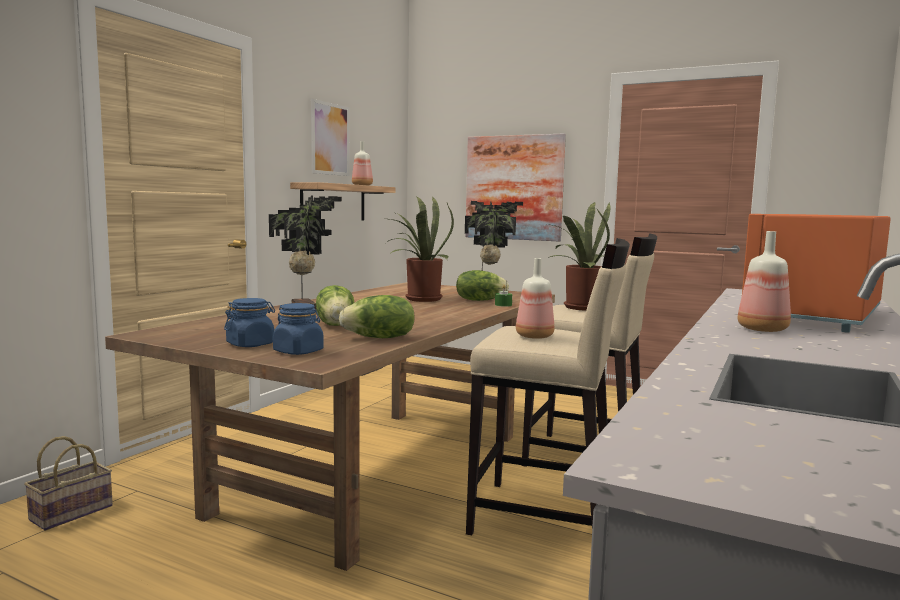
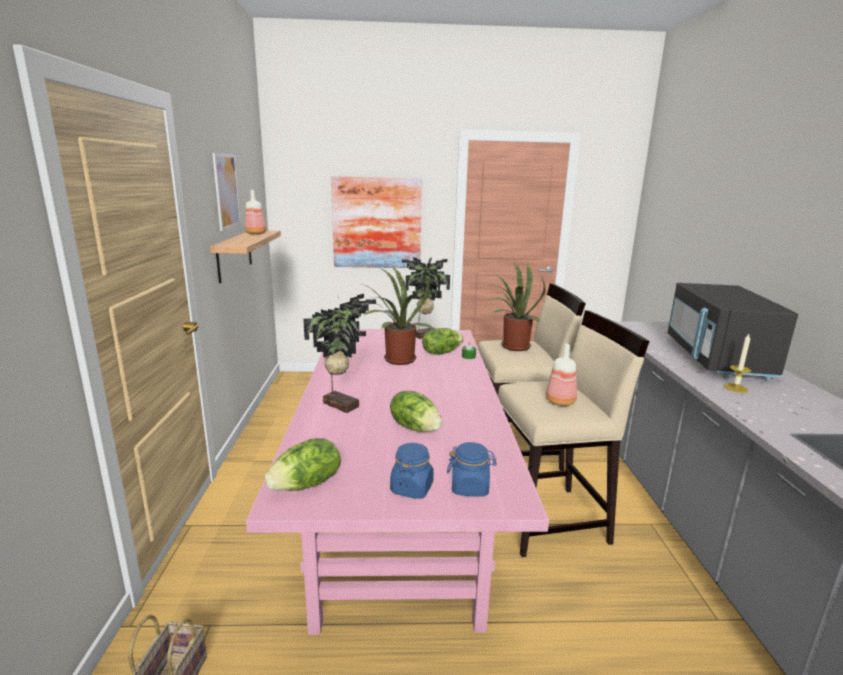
camera: 30 degrees left, 10 degrees up
(380, 338) = (484, 441): lettuce -> lettuce (307, 484)
(380, 470) = (399, 514): brown dining table -> pink dining table
(762, 329) = (735, 388): bottle -> candle
(812, 316) = (716, 359): orange microwave -> black microwave

